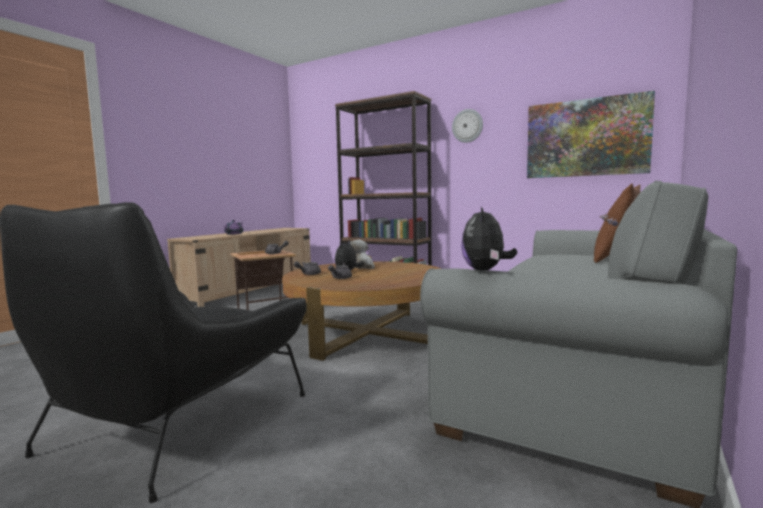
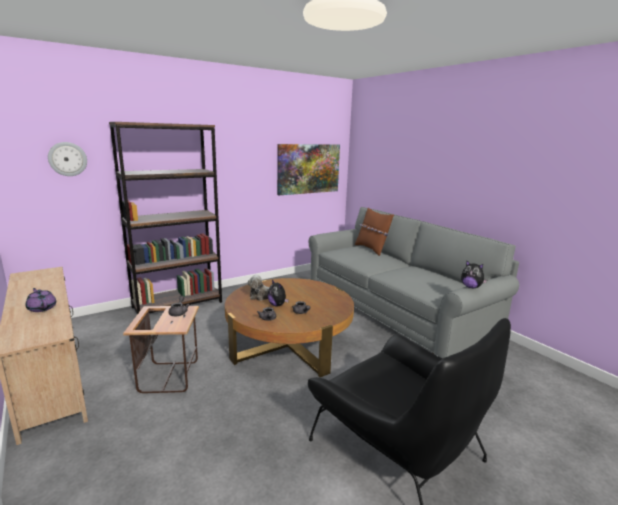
camera: 65 degrees left, 10 degrees up
(467, 126) = (233, 153): wall clock -> wall clock (67, 159)

